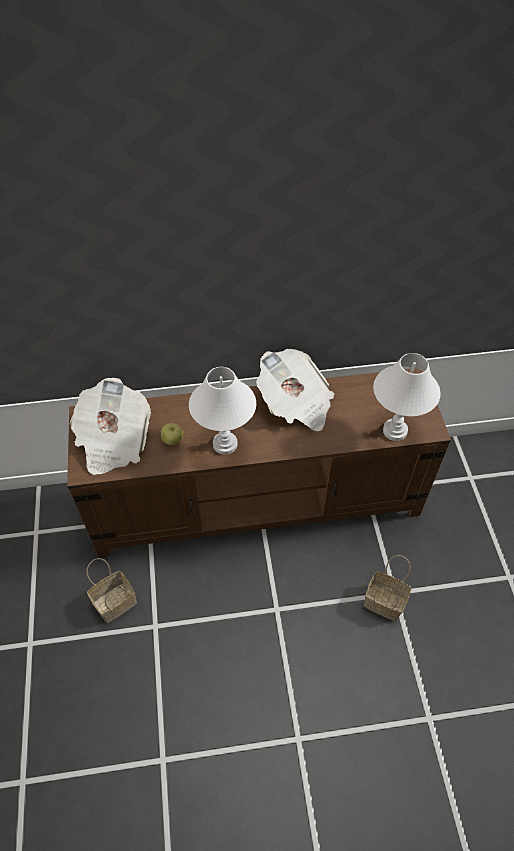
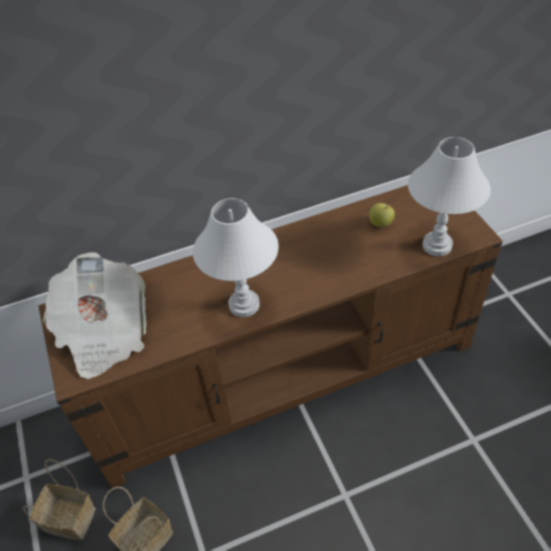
camera: 10 degrees left, 5 degrees down
(172, 440) = (178, 315): apple -> apple (380, 223)
(295, 403) = (313, 241): newspaper -> none
(385, 602) = (467, 453): basket -> basket (71, 518)

